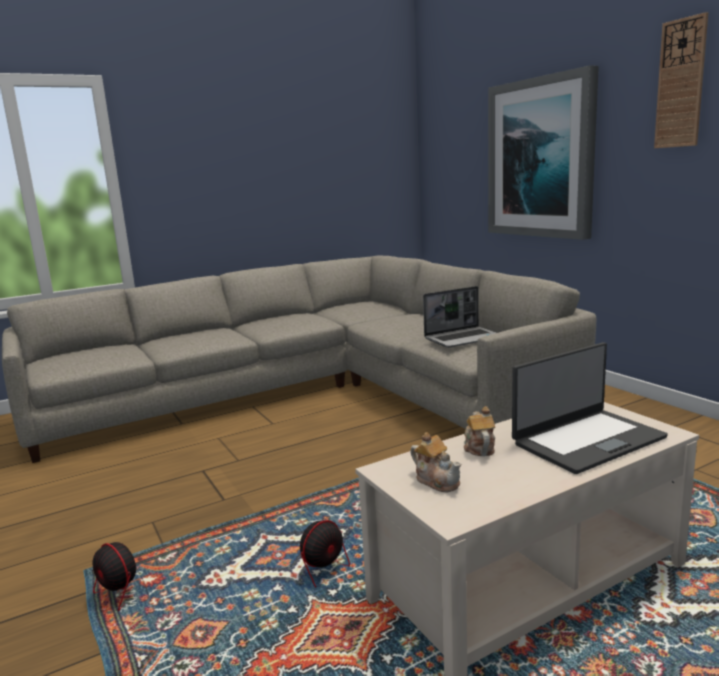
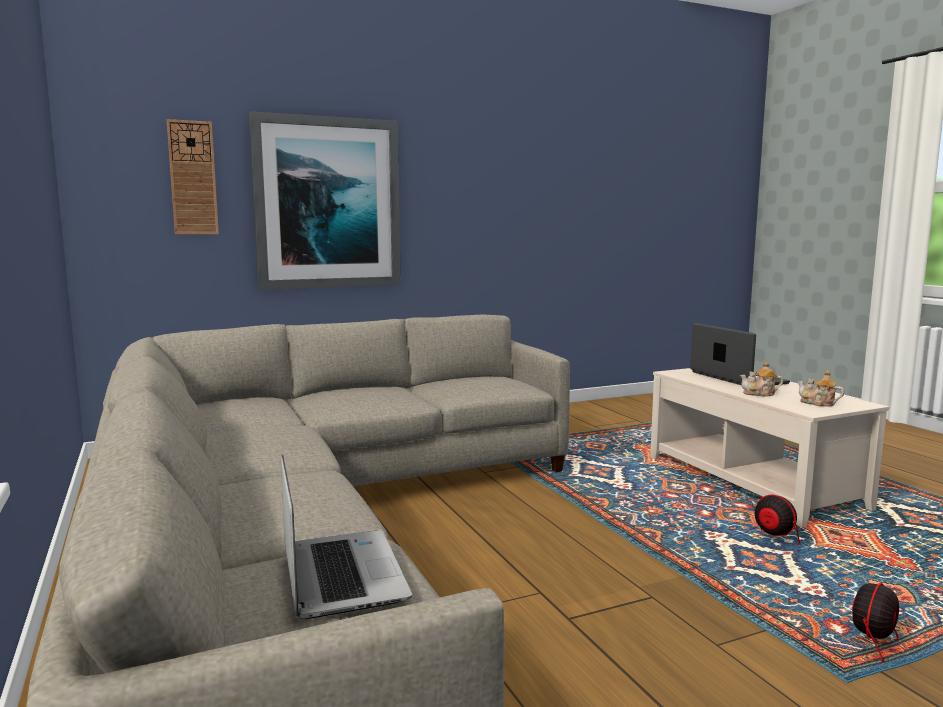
camera: 85 degrees left, 5 degrees down
(437, 480) = (818, 403): teapot -> teapot turned 105 degrees counterclockwise
(463, 338) = (474, 382): laptop -> laptop (340, 574)
(680, 84) = (470, 155): wall clock -> wall clock (193, 178)

